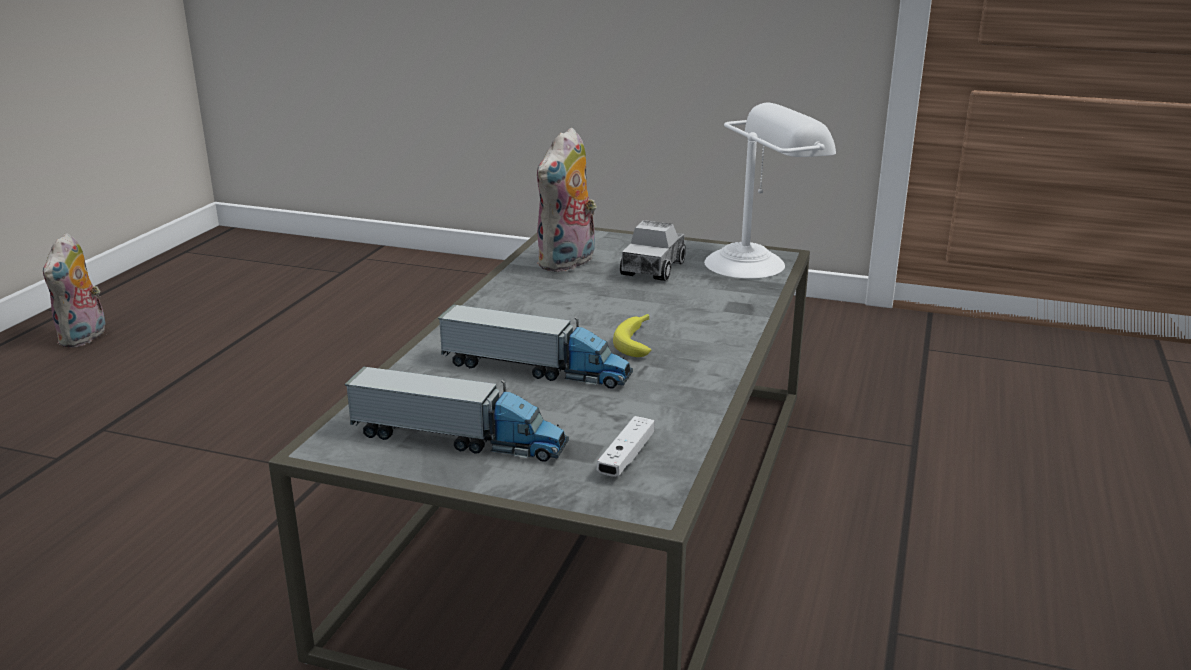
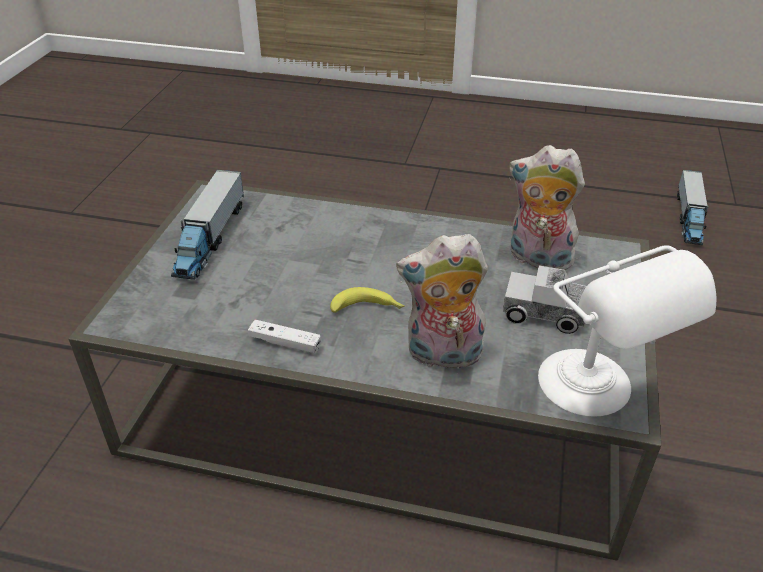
camera: 85 degrees right, 15 degrees up
(85, 338) = (552, 129): plush toy -> plush toy (442, 356)
(536, 370) = (311, 260): toy truck -> toy truck (689, 218)
(626, 457) = (175, 309): white game controller -> white game controller (285, 343)

